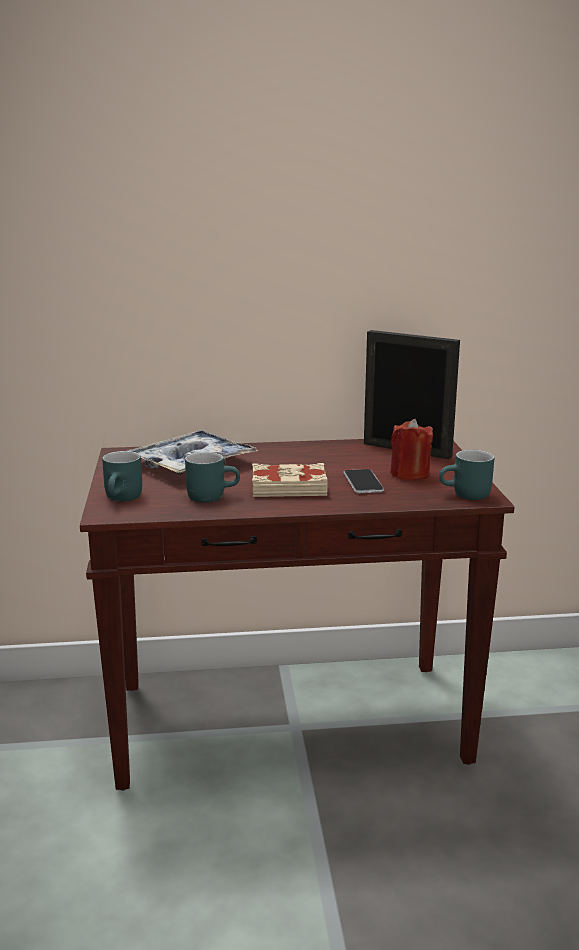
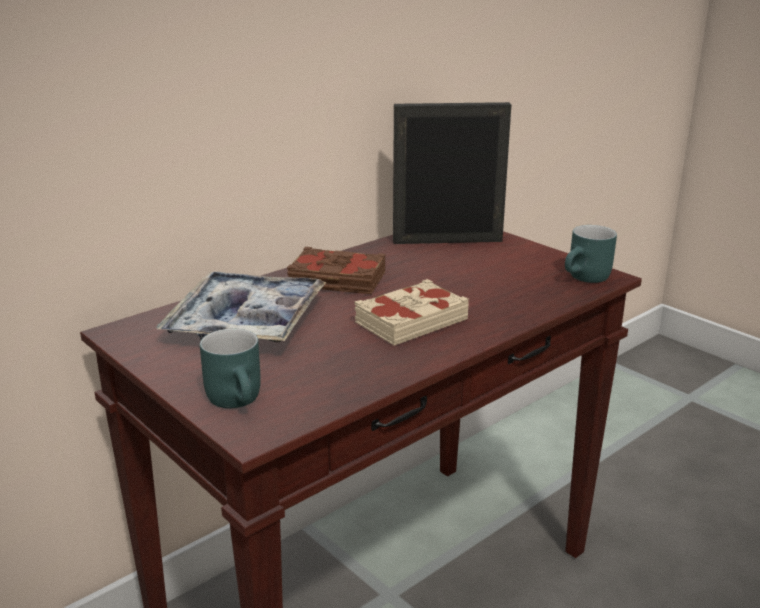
camera: 35 degrees left, 5 degrees up
(211, 495) = (343, 359): turquoise mug -> none
(285, 455) = (337, 280): none -> brown book
(363, 482) = (473, 291): phone -> none
(410, 474) = (498, 268): red candle -> none

